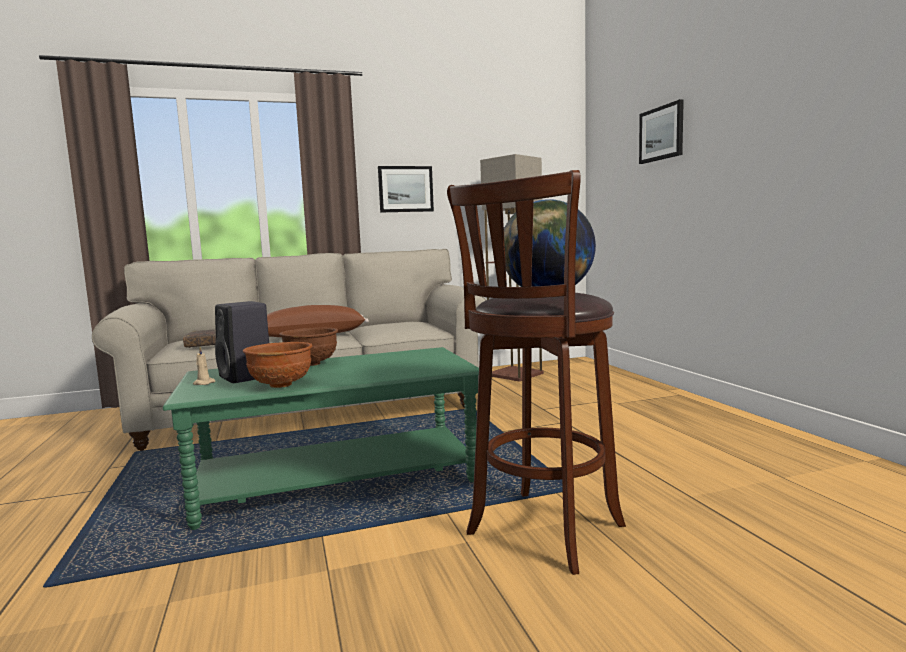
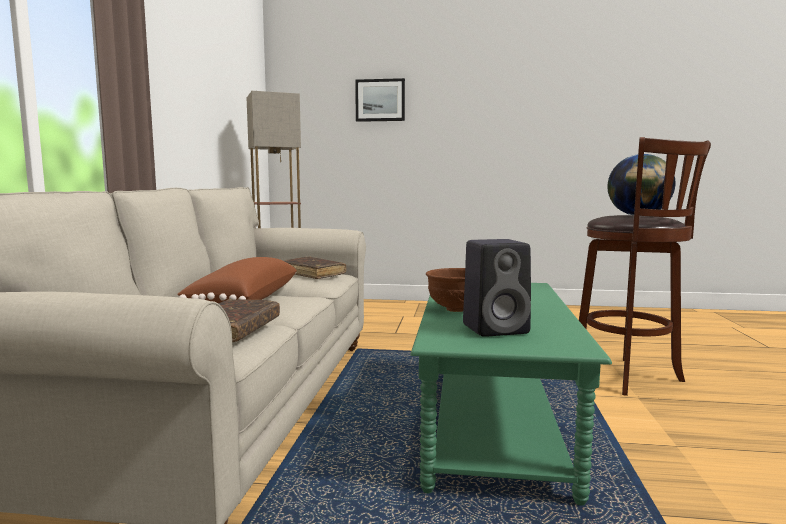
camera: 65 degrees left, 0 degrees up
(203, 383) = (511, 343): beige candle -> none
(282, 385) = (553, 321): brown bowl -> none
(405, 189) = (171, 108): picture -> none
(412, 327) = (313, 274): none -> brown book

